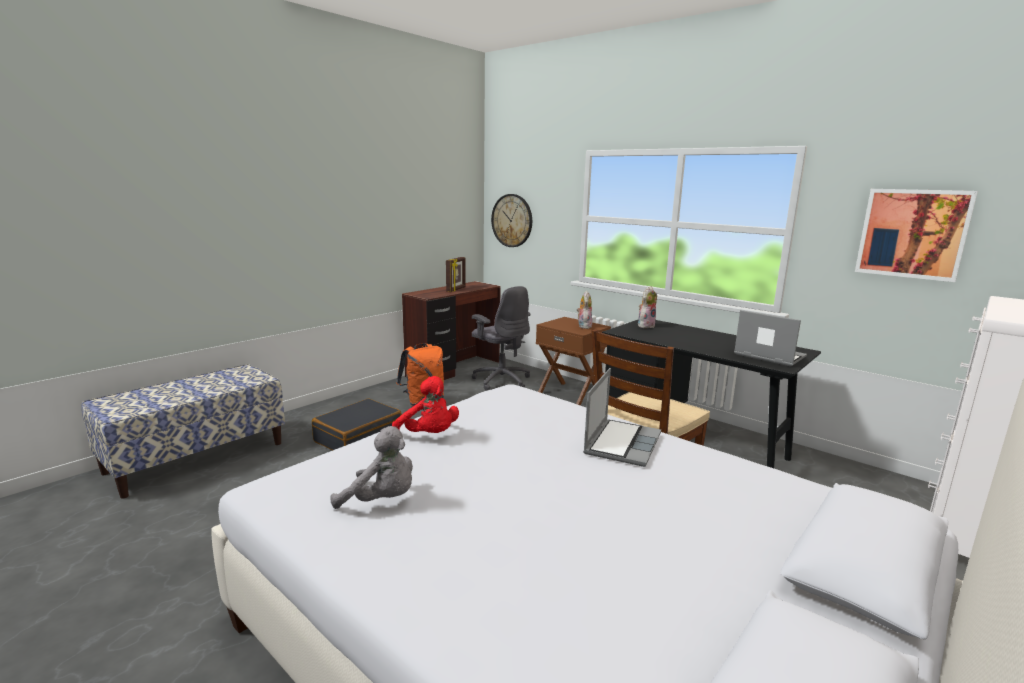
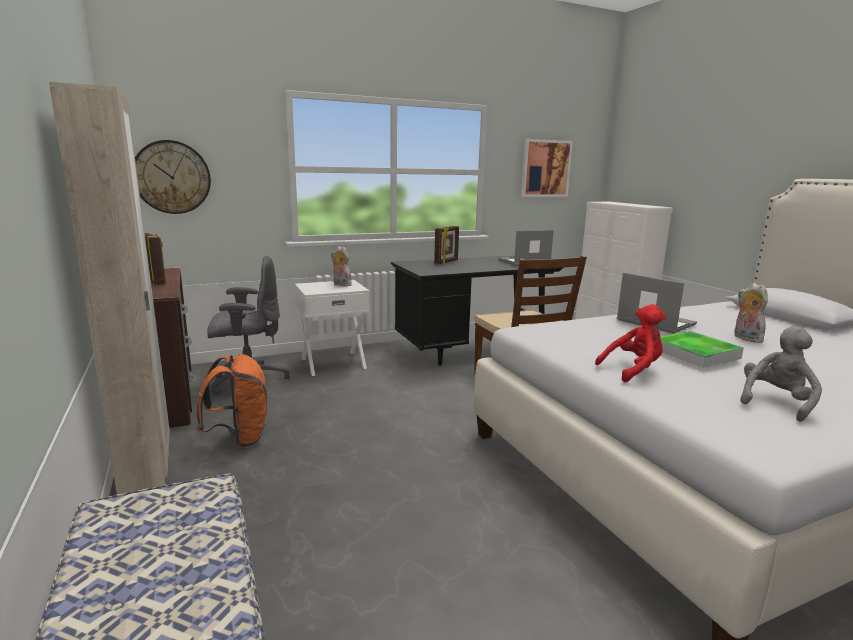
camera: 65 degrees left, 0 degrees up
(358, 437) = (296, 506): black suitcase -> none
(376, 391) = (147, 466): none -> beige wardrobe
(506, 462) = (695, 353): none -> tray
(570, 394) = (333, 363): brown nightstand -> white nightstand
(645, 325) = (418, 265): plush toy -> plush toy (745, 338)
(687, 331) = (446, 262): none -> picture frame

